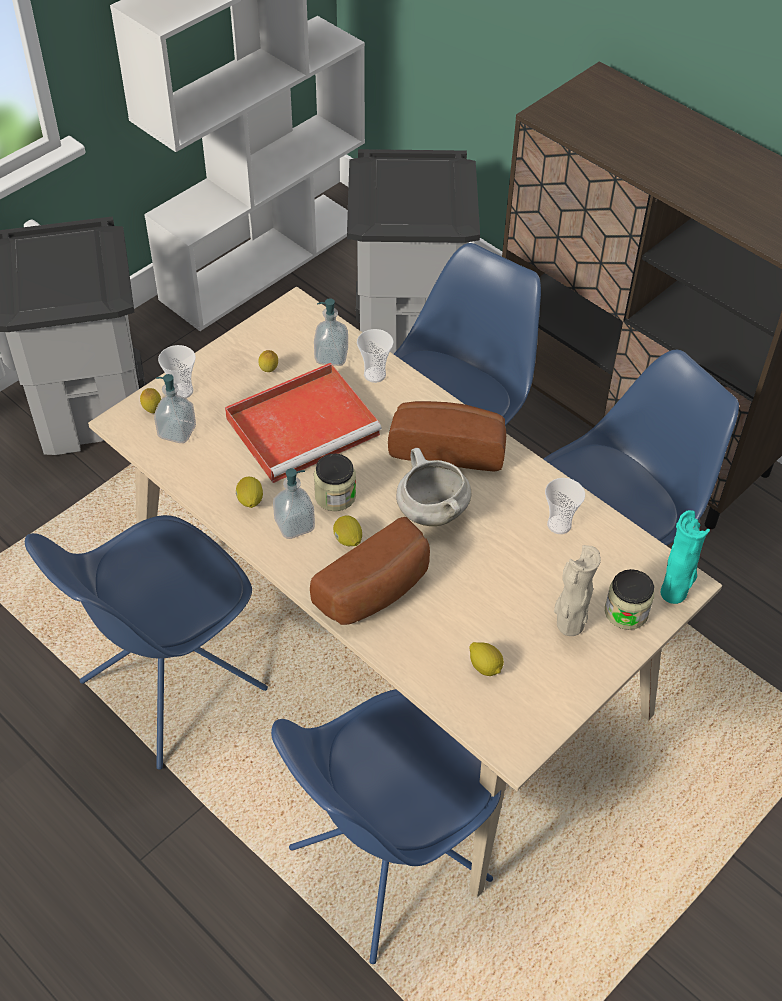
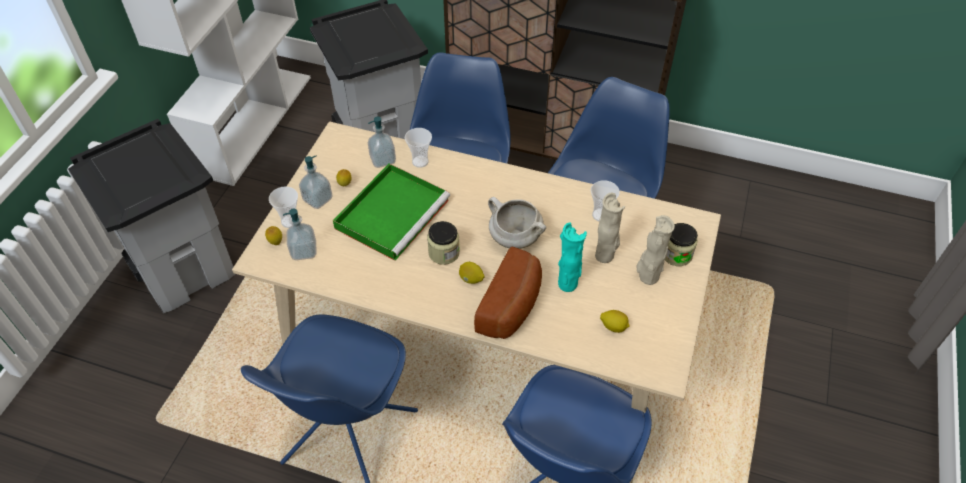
camera: 25 degrees left, 0 degrees up
(250, 501) = (386, 279): lemon -> none
(294, 525) = (428, 283): soap dispenser -> soap dispenser (318, 199)
(305, 425) = (393, 212): red tray -> green tray
(448, 447) = (498, 191): bread -> none
(531, 577) = (605, 255): none -> beige vase
(674, 593) = (697, 230): turquoise vase -> turquoise vase (568, 283)

